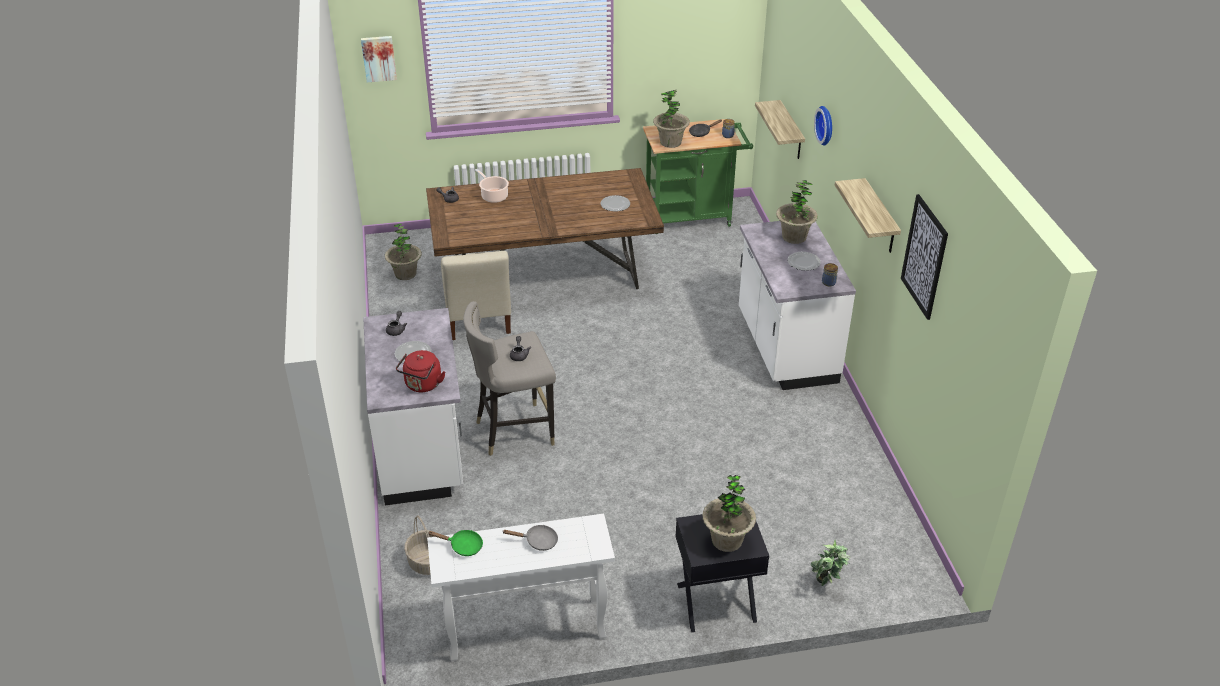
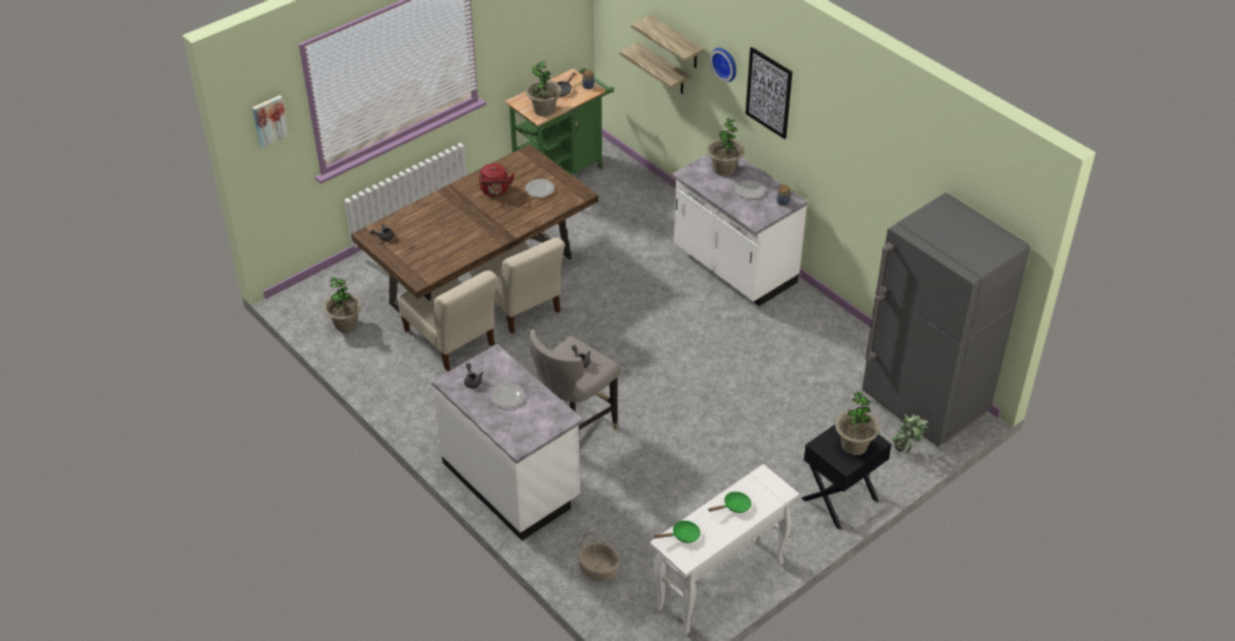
camera: 30 degrees left, 5 degrees up
(422, 385) = (542, 420): red kettle -> red kettle (495, 191)
(493, 196) = (422, 219): cooking pot -> none
(538, 541) = (734, 506): grey frying pan -> green frying pan
(559, 309) = (518, 304): none -> beige chair
(880, 218) = (828, 137): shelf -> shelf (676, 43)
(883, 549) = (924, 406): none -> grey fridge
(924, 257) = (899, 164): picture -> picture (769, 93)

